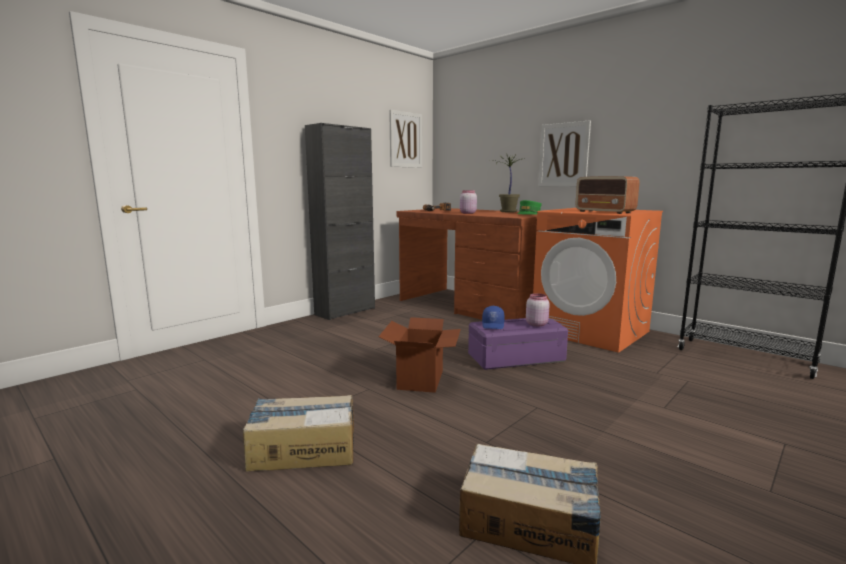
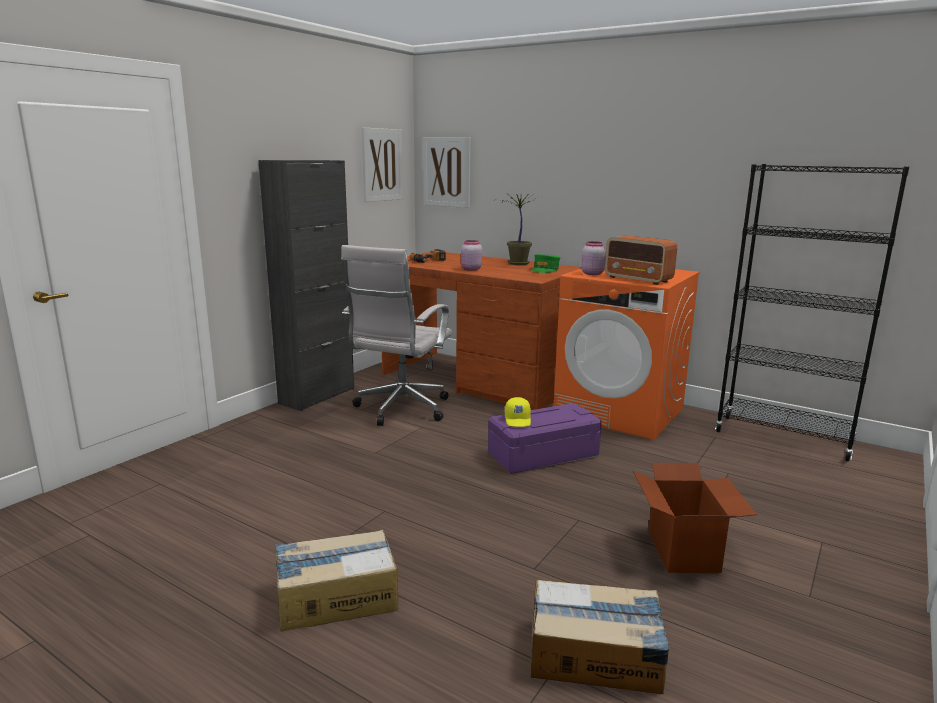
camera: 10 degrees left, 5 degrees up
(406, 322) = (400, 410): none -> white office chair
(421, 380) = (442, 493): cardboard box -> cardboard box (684, 551)
(493, 325) = (518, 420): blue cap -> yellow cap
(536, 324) = (566, 416): pink jar -> pink jar (592, 273)
(563, 155) = (585, 196): picture -> picture (447, 172)

